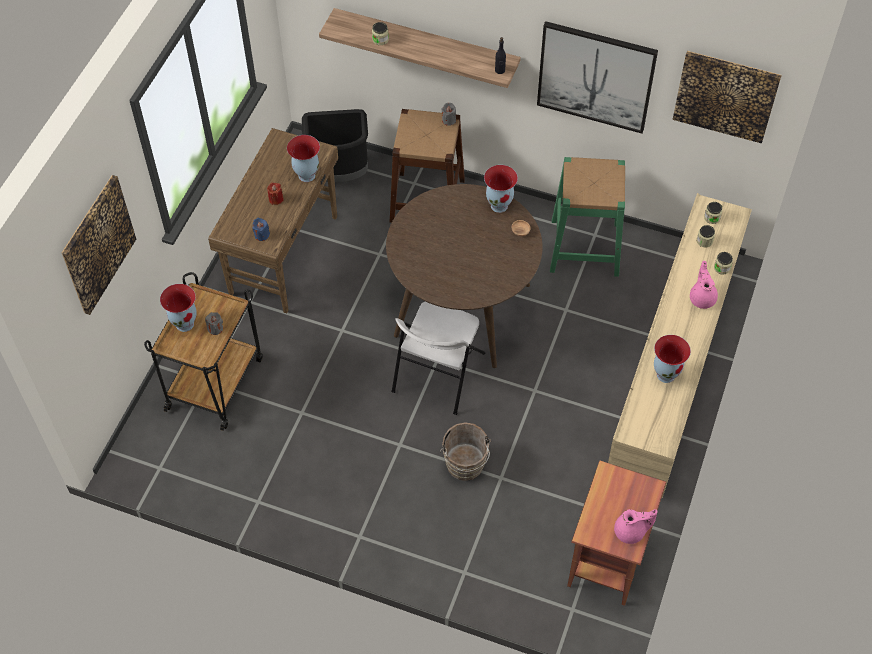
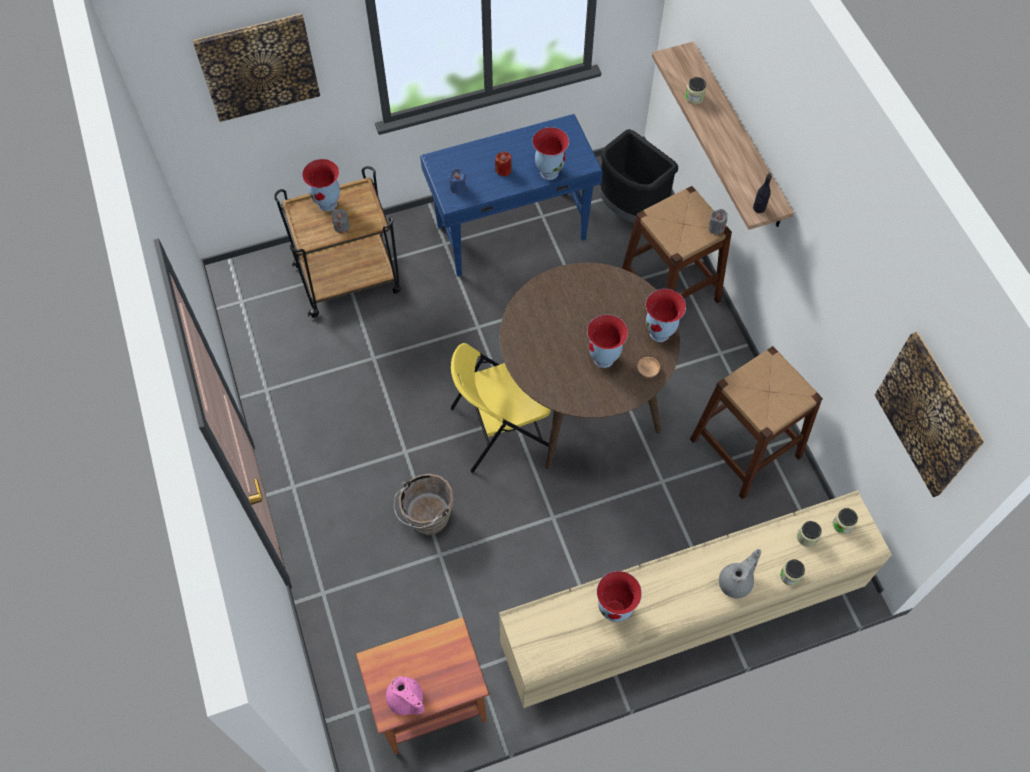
camera: 50 degrees right, 5 degrees up
(284, 255) = (512, 232): brown console table -> blue console table
(438, 372) = (502, 428): white chair -> yellow chair
(489, 248) = (604, 359): none -> vase
(584, 247) = (745, 448): green stool -> brown stool
(595, 76) = (838, 289): picture -> none
(702, 298) = (736, 582): pink teapot -> grey teapot

